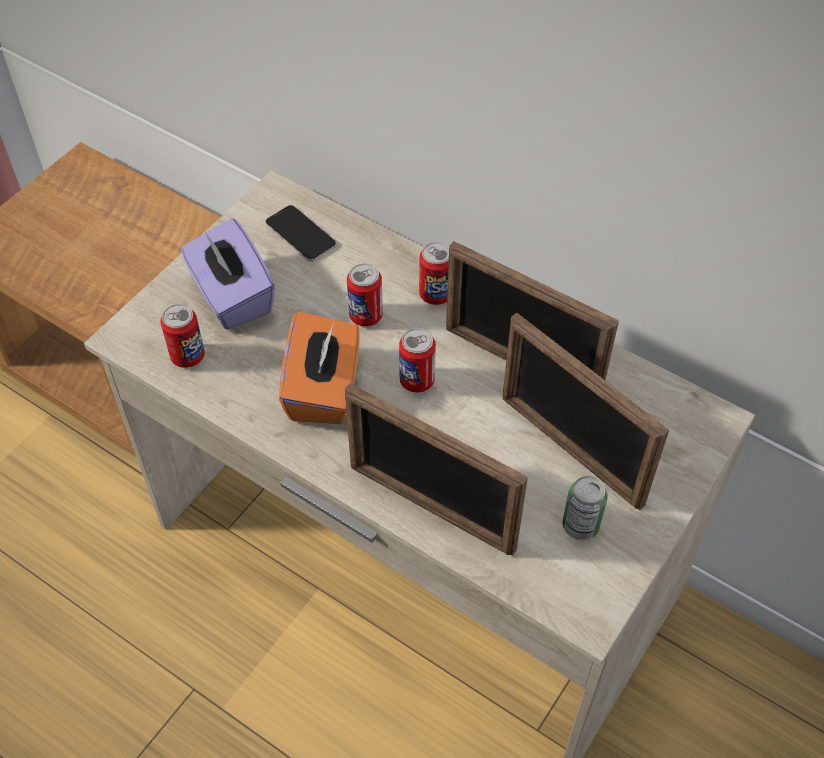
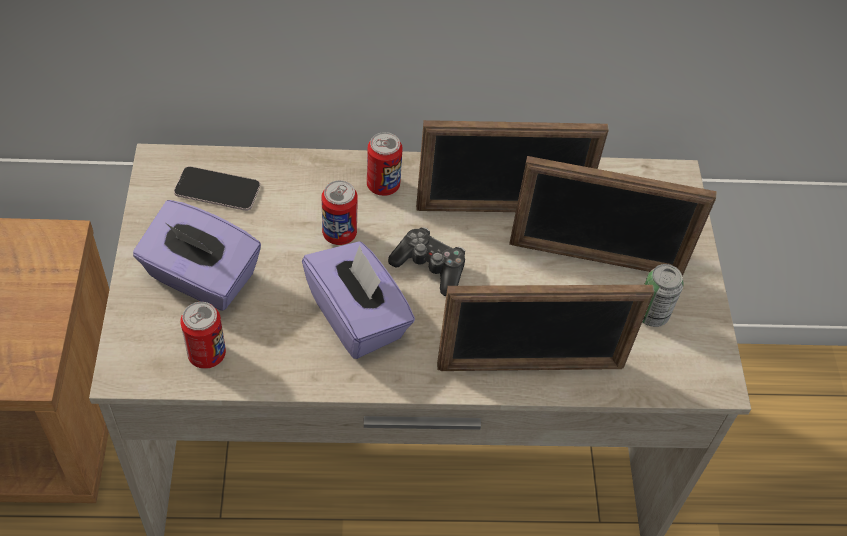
camera: 40 degrees left, 0 degrees up
(323, 389) = (358, 317): orange tissue box -> purple tissue box
(417, 381) = (430, 267): can -> game controller

